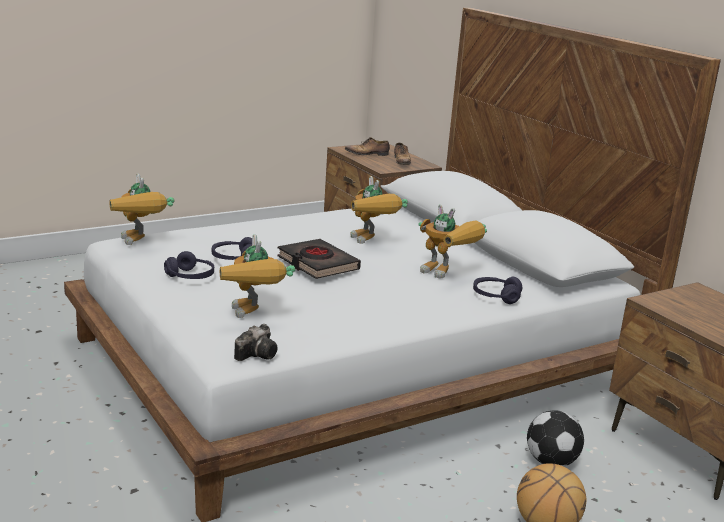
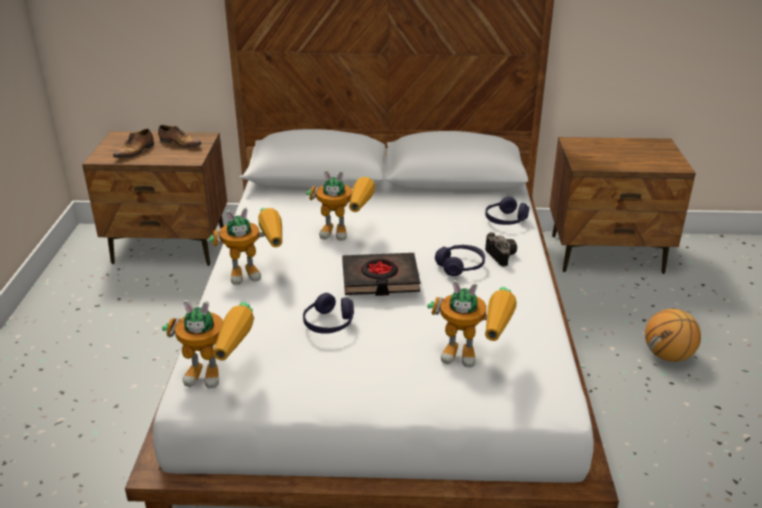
camera: 55 degrees left, 10 degrees up
(190, 276) = (347, 367): purple headphones -> purple headphones (460, 266)
(258, 354) = (557, 380): camera -> camera (500, 255)
(447, 274) = (448, 224): toy robot -> toy robot (256, 272)
(552, 462) = (590, 316): football -> none

